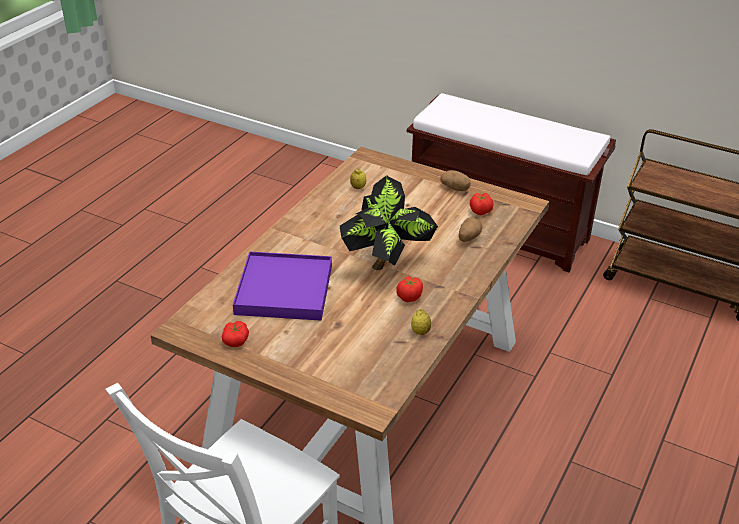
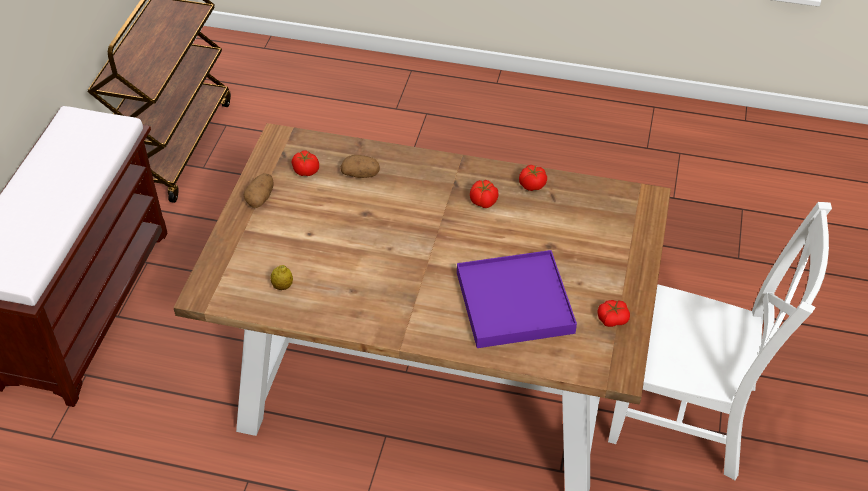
camera: 105 degrees left, 10 degrees up
(387, 262) = (431, 229): potted plant -> none
(420, 332) = (532, 185): lemon -> tomato

